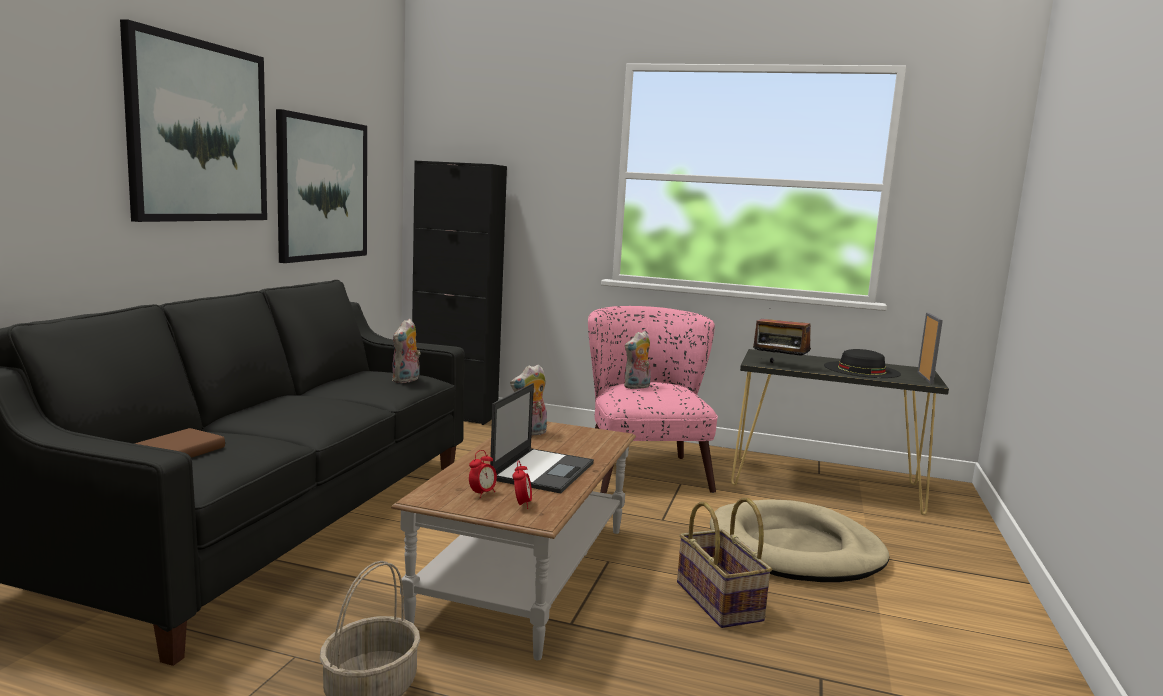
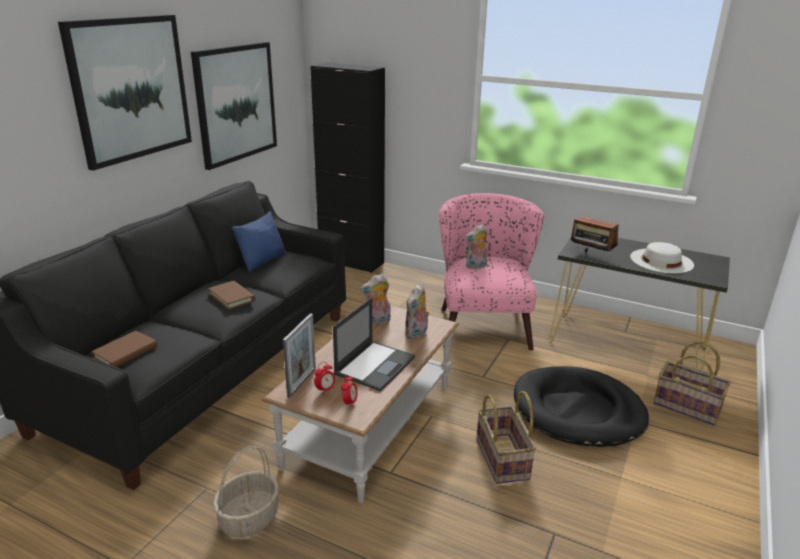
camera: 10 degrees right, 15 degrees up
(324, 405) = (232, 297): none -> brown book
(356, 378) = (262, 261): none -> blue pillow
(406, 380) = (297, 265): plush toy -> plush toy (417, 333)
(795, 549) = (578, 411): beige dog bed -> black dog bed
(861, 370) = (661, 260): black hat -> white hat
(924, 540) = (687, 406): none -> basket
(925, 378) = (713, 272): picture frame -> picture frame (302, 382)

